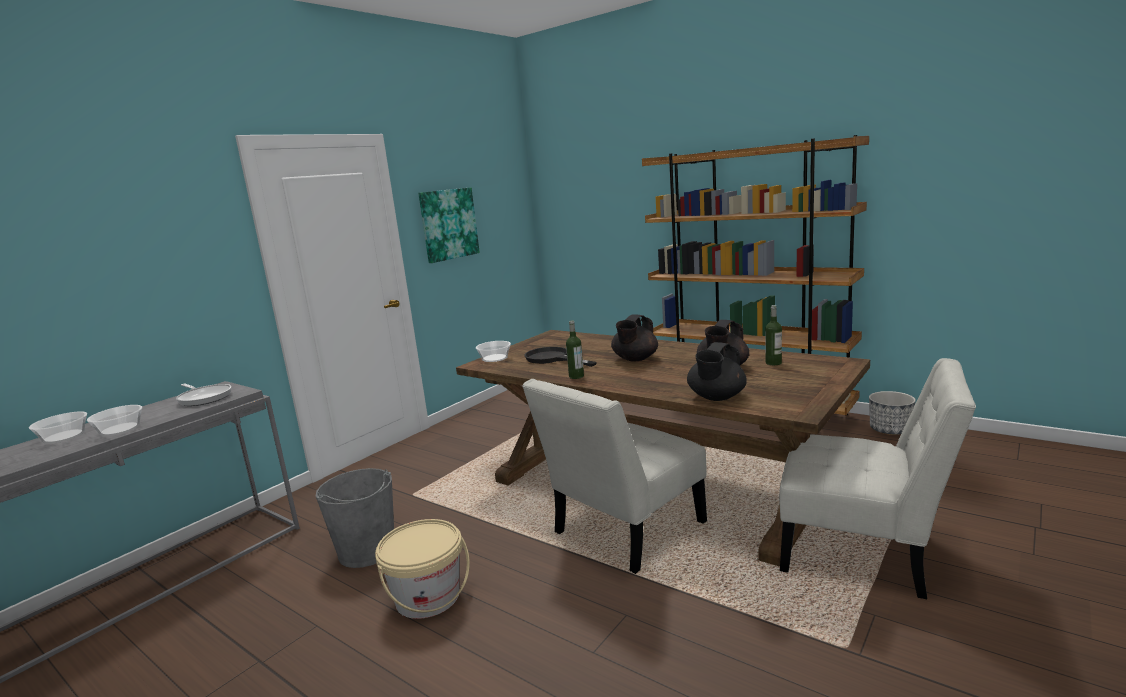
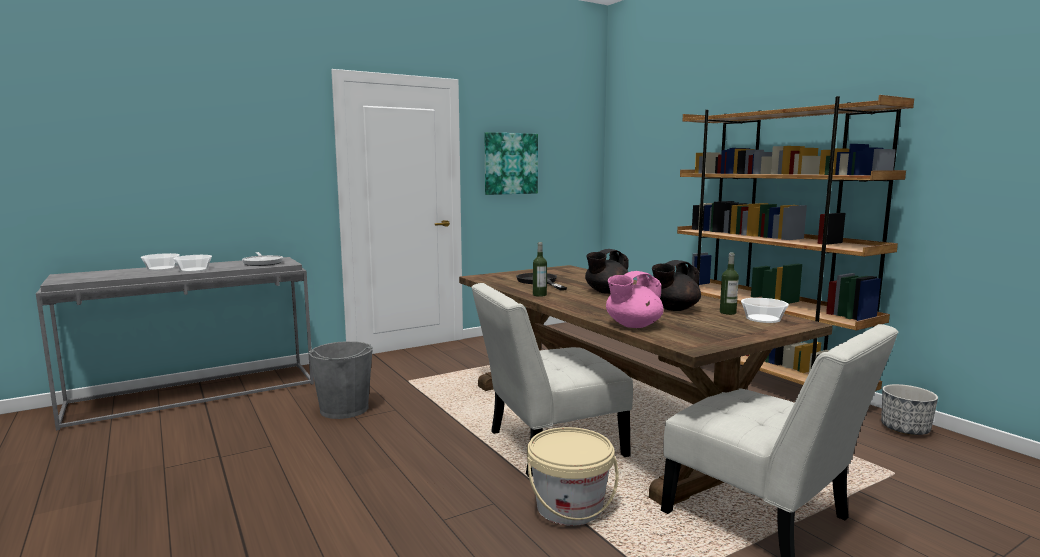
camera: 20 degrees right, 5 degrees down
(428, 597) = (358, 449): beige bucket -> beige bucket (569, 507)
(494, 358) = (496, 275): bowl -> bowl (763, 318)
(716, 397) = (632, 325): black teapot -> pink teapot

